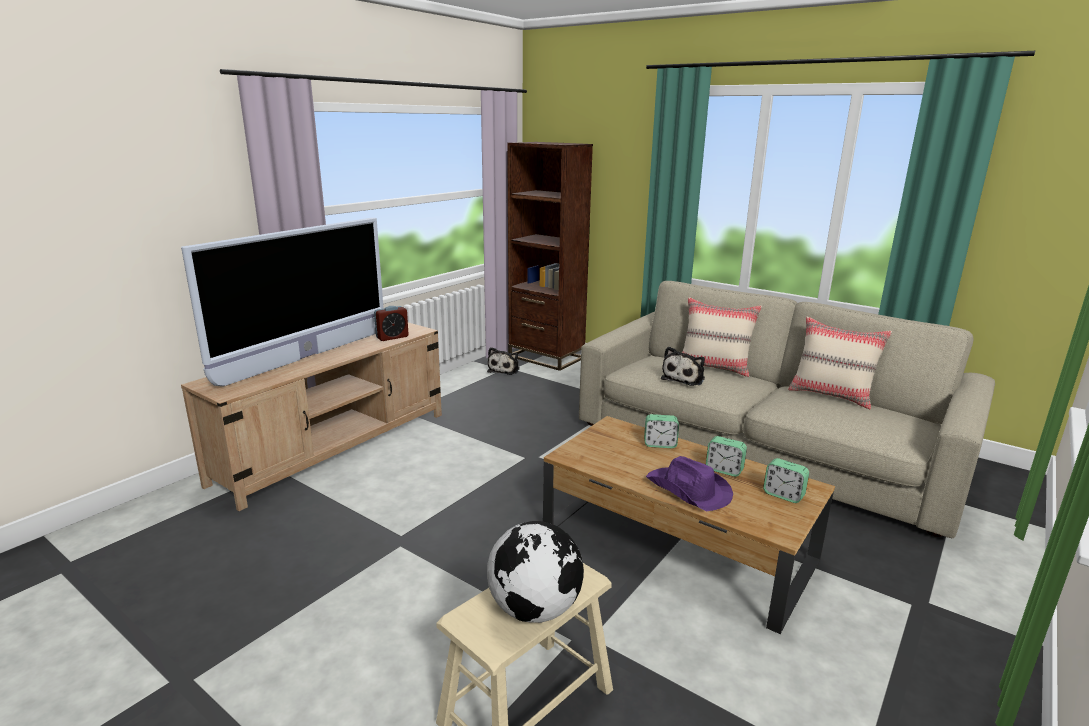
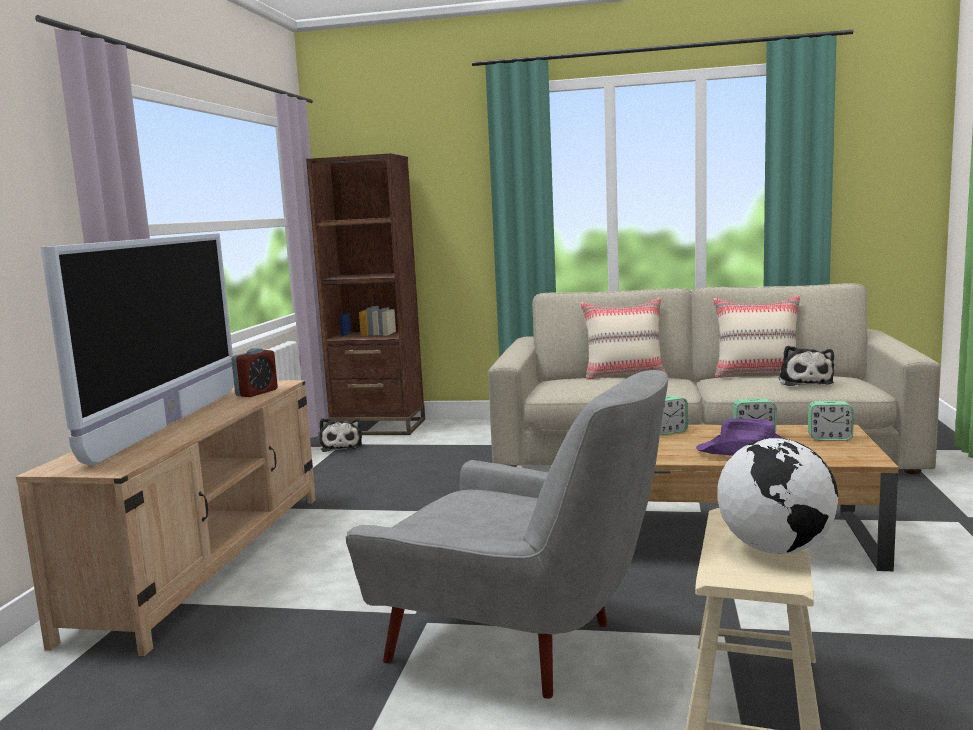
camera: 25 degrees left, 10 degrees down
(434, 589) = (522, 644): none -> grey armchair
(684, 378) = (615, 384): plush toy -> plush toy (804, 382)

